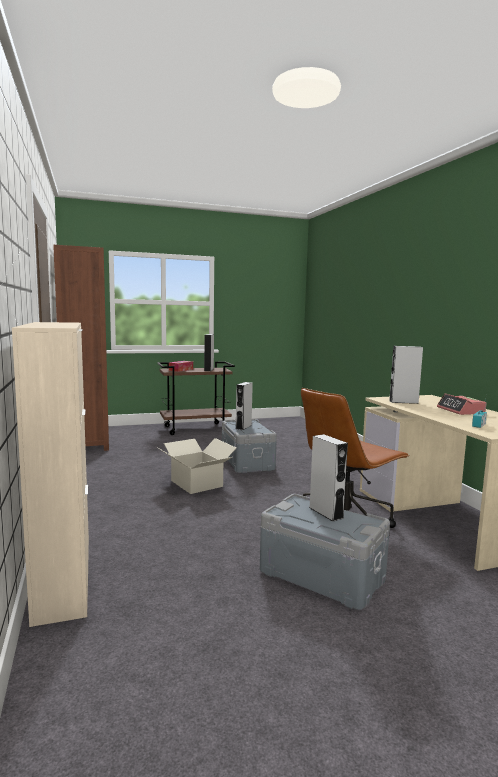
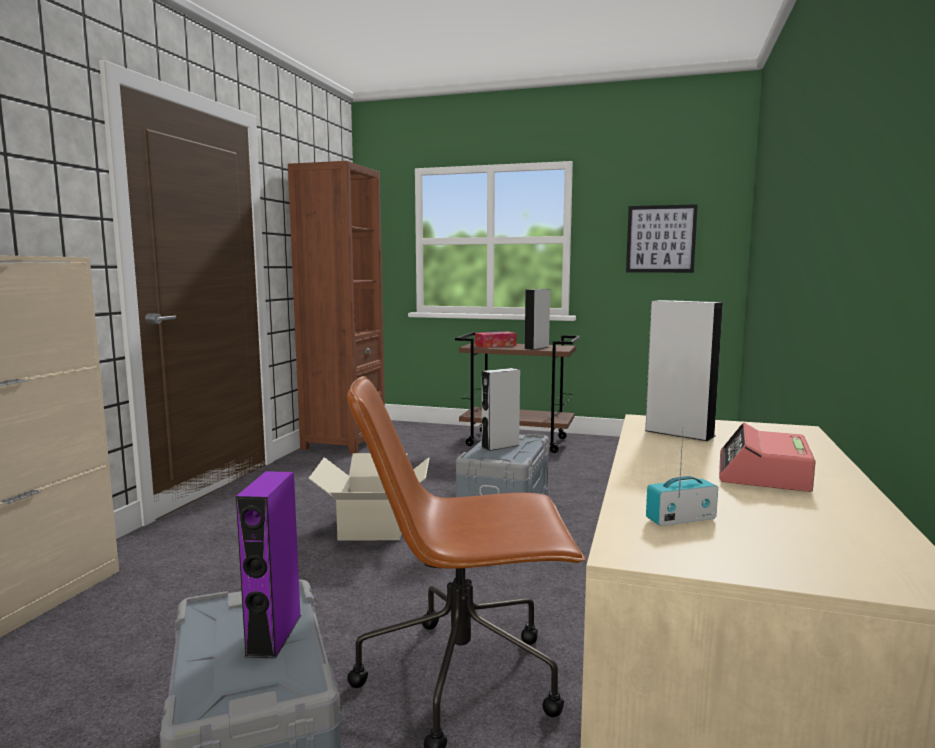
camera: 35 degrees right, 0 degrees up
(263, 305) = (661, 239): none -> picture
(326, 512) = (274, 635): grey speaker -> purple speaker

